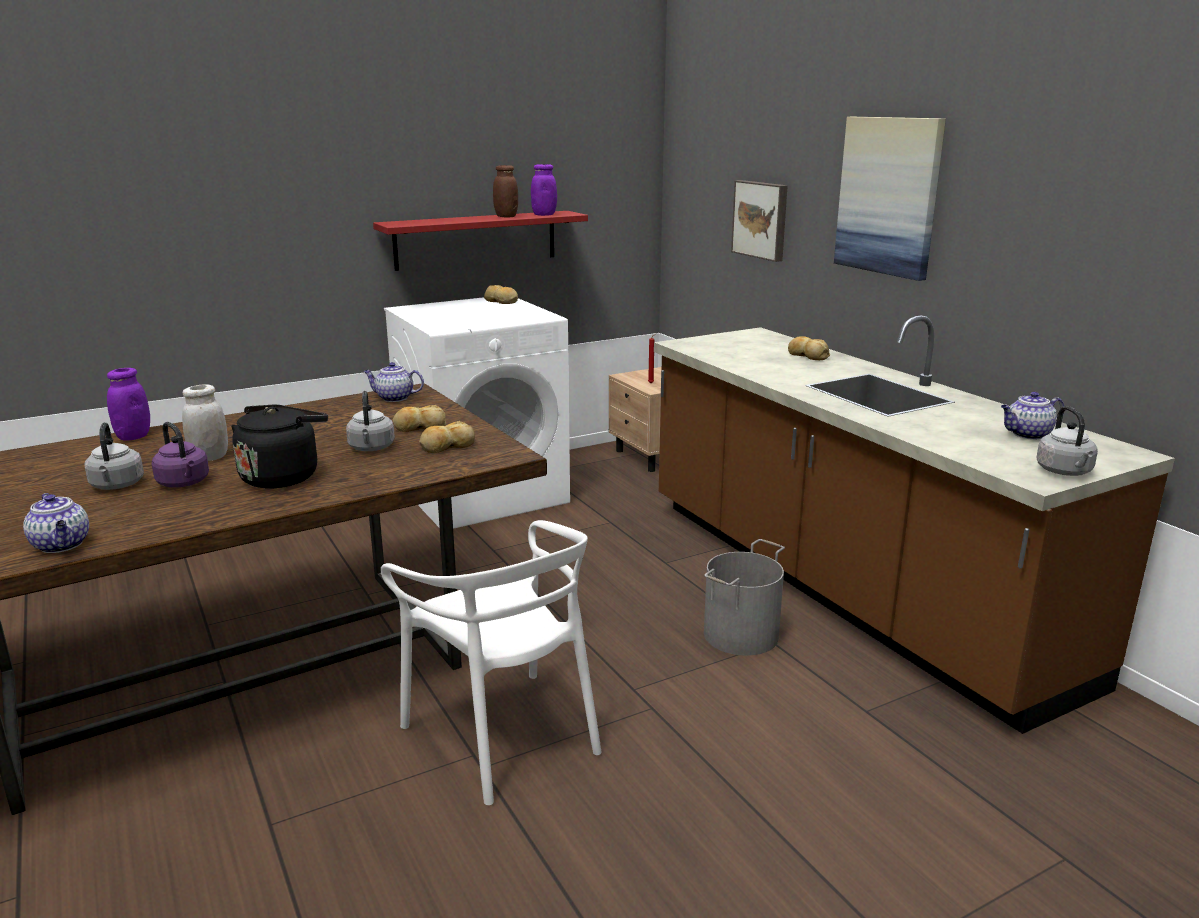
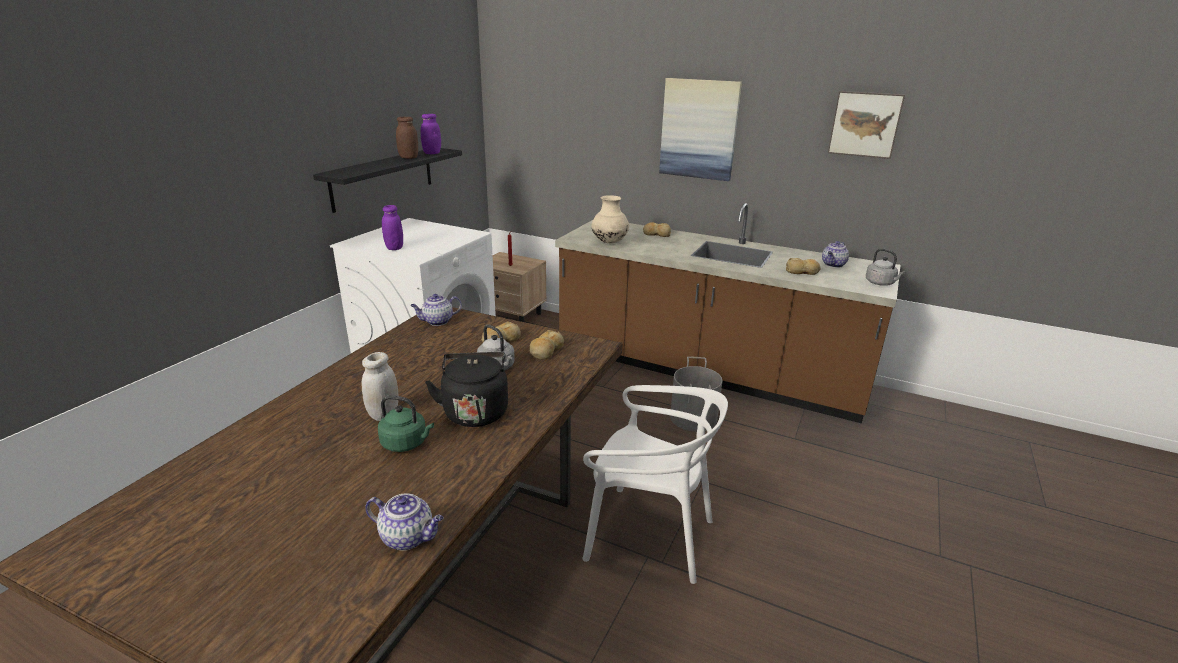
camera: 35 degrees left, 5 degrees up
(117, 486) = (349, 466): grey kettle -> none
(133, 436) = (271, 416): purple jar -> purple jar (394, 248)
(184, 483) = (406, 443): purple kettle -> green kettle
(476, 240) = (383, 178): red shelf -> black shelf
(501, 301) = (415, 225): bread -> bread (802, 272)
(719, 354) = (609, 242): none -> beige vase
(761, 219) = (588, 145): picture -> picture (865, 124)

